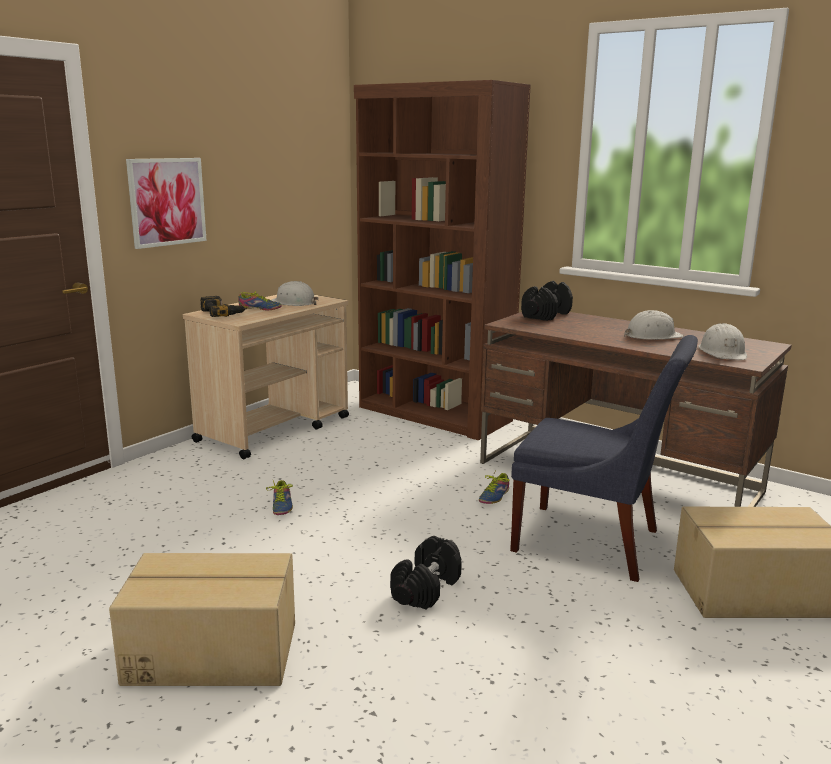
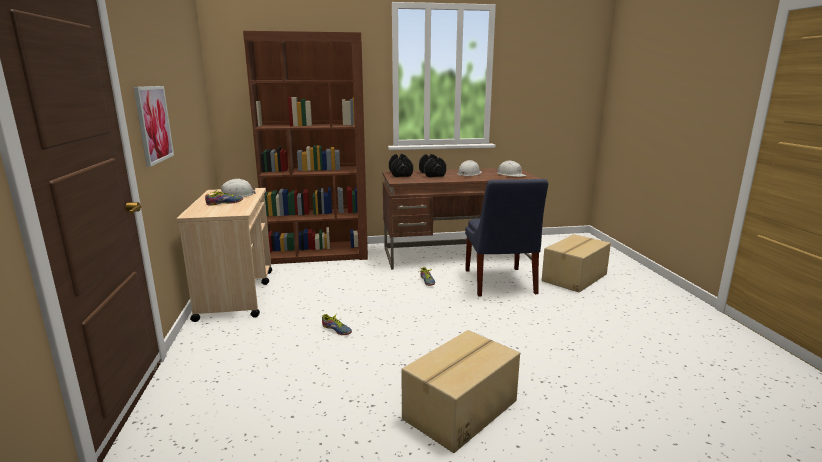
camera: 45 degrees left, 0 degrees up
(223, 313) = (207, 211): power drill -> none
(426, 589) = (483, 330): black dumbbell -> black dumbbell (432, 174)
(593, 543) = (499, 283): blue chair -> blue chair turned 105 degrees clockwise

